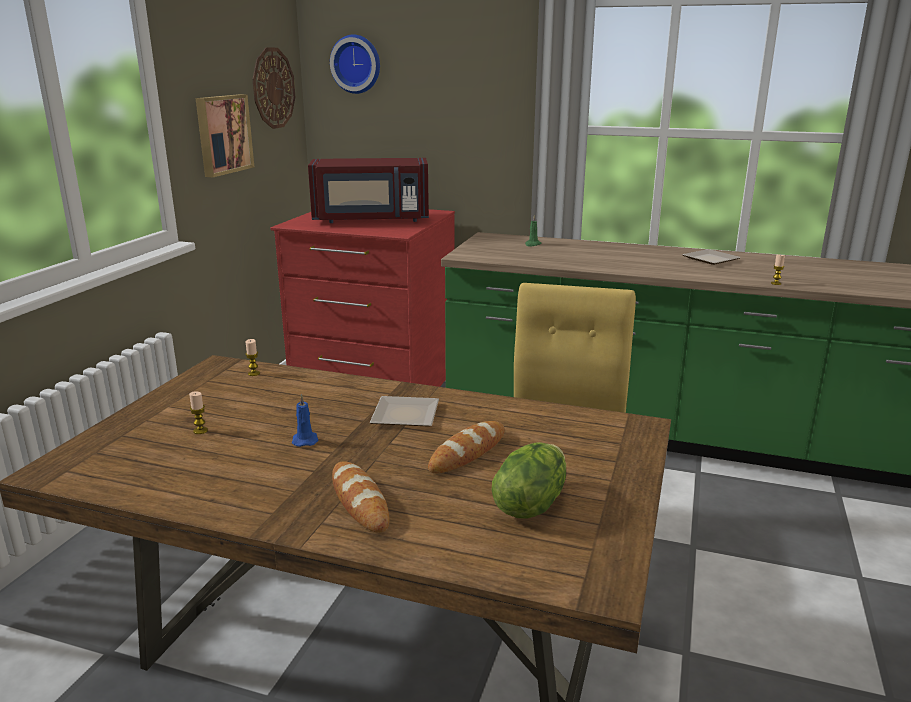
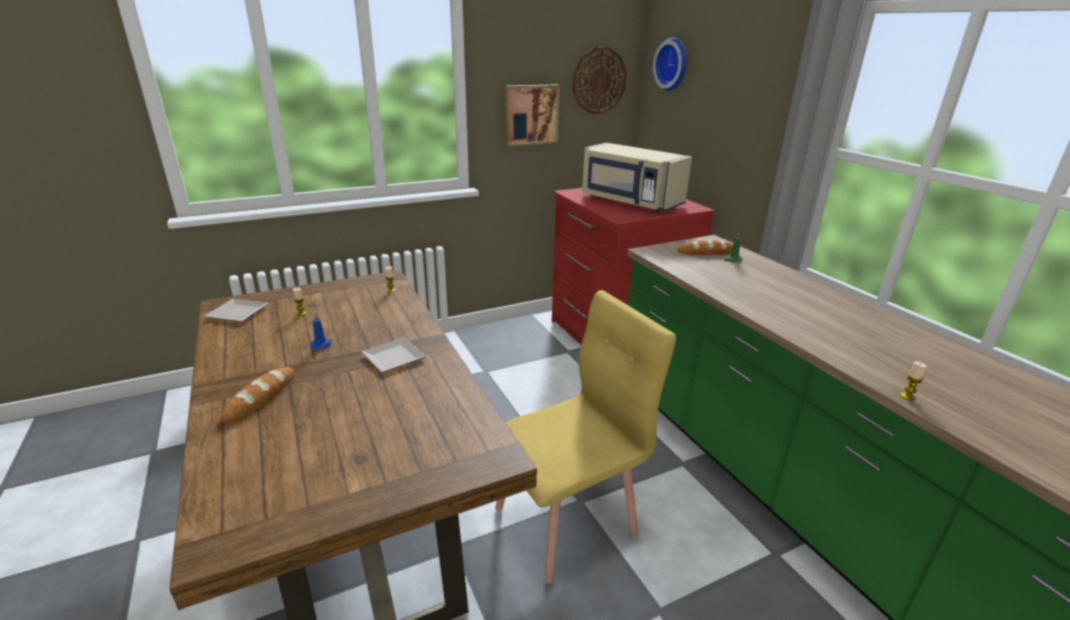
camera: 45 degrees right, 5 degrees up
(371, 220) = (629, 201): red microwave -> beige microwave
(468, 452) = (365, 403): bread -> bread (707, 252)
(529, 504) = (311, 461): lettuce -> none
(711, 260) = (890, 339): plate -> plate (235, 313)

